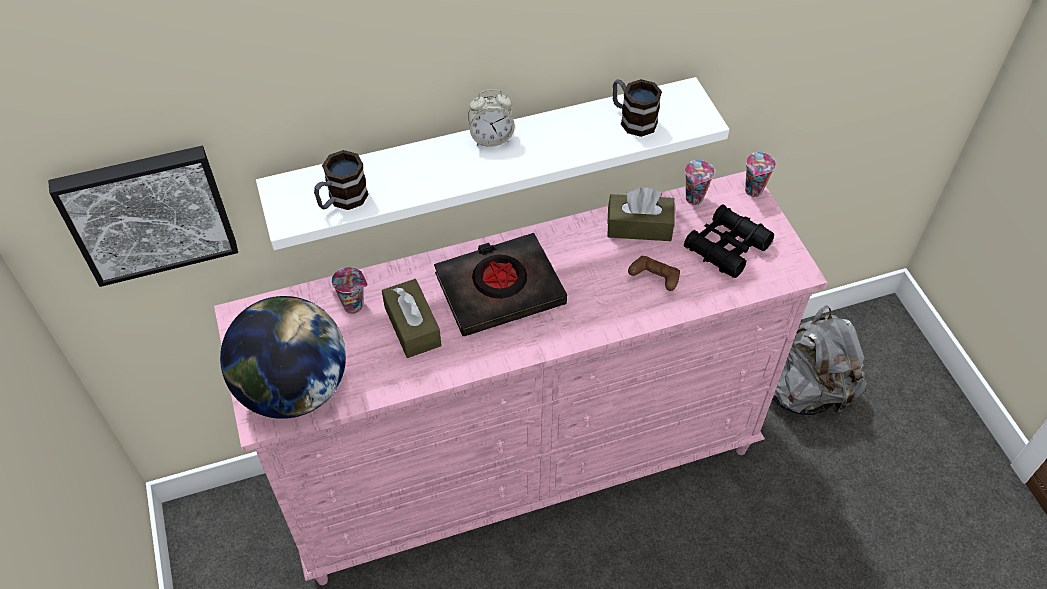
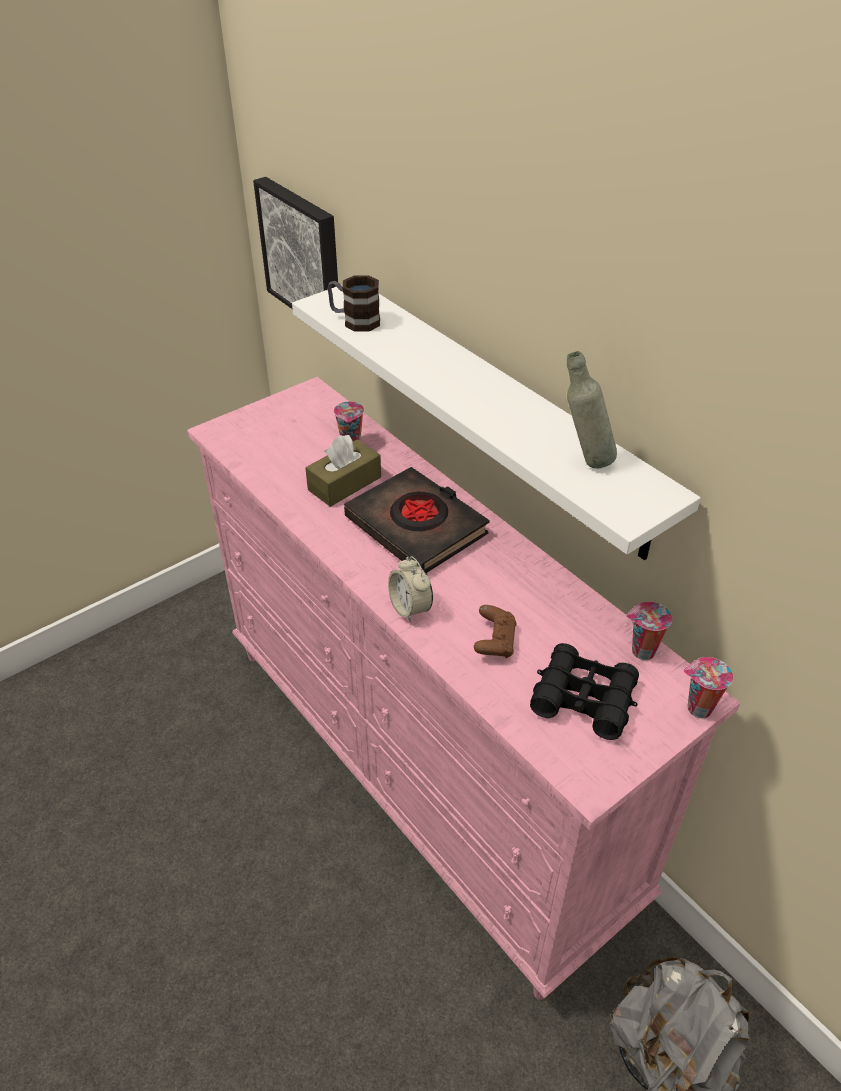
camera: 70 degrees right, 10 degrees down
(294, 389) = (250, 438): globe -> none
(491, 138) = (485, 377): alarm clock -> alarm clock (410, 608)
(632, 119) = (584, 461): mug -> grey bottle
(639, 226) = (565, 611): brown tissue box -> none

